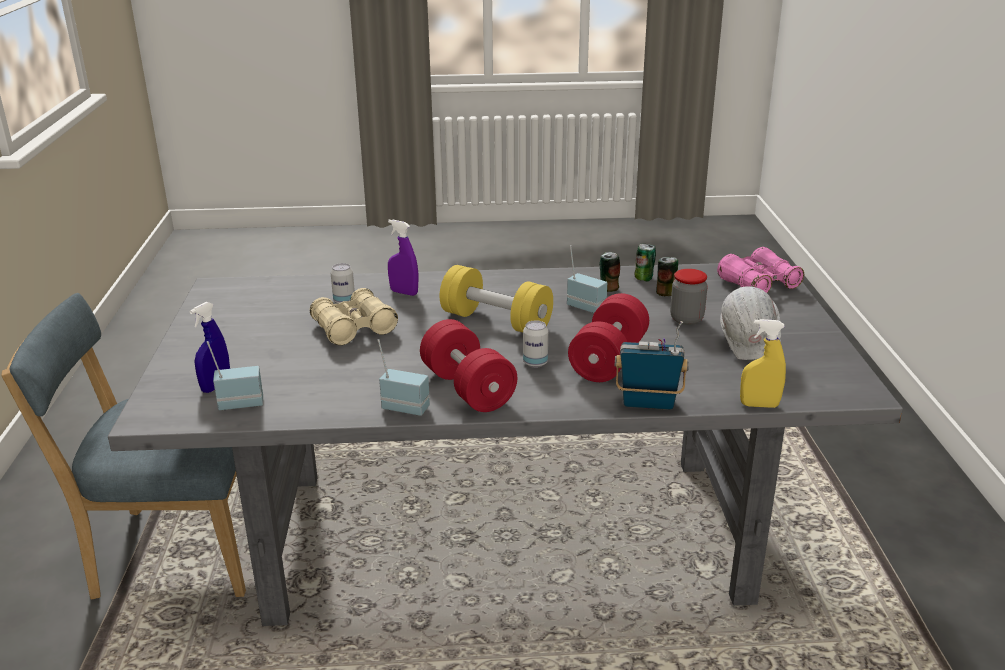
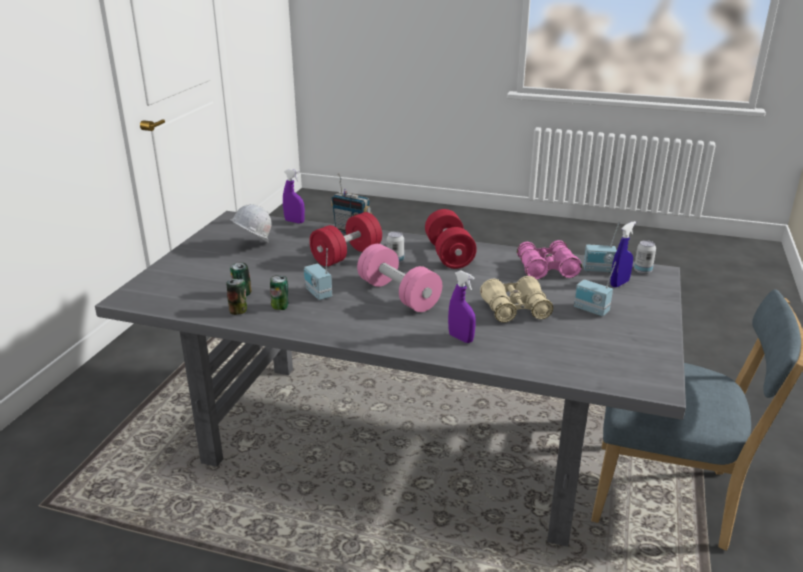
camera: 160 degrees left, 0 degrees up
(344, 301) = (519, 339): can -> can (642, 271)
(406, 407) = (492, 251): radio -> radio (591, 310)
(496, 321) = (398, 295): yellow dumbbell -> pink dumbbell
(686, 319) = (259, 271): jar -> none
(758, 284) = (160, 287): pink binoculars -> pink binoculars (547, 269)
(759, 405) = (294, 221): yellow spray bottle -> purple spray bottle

